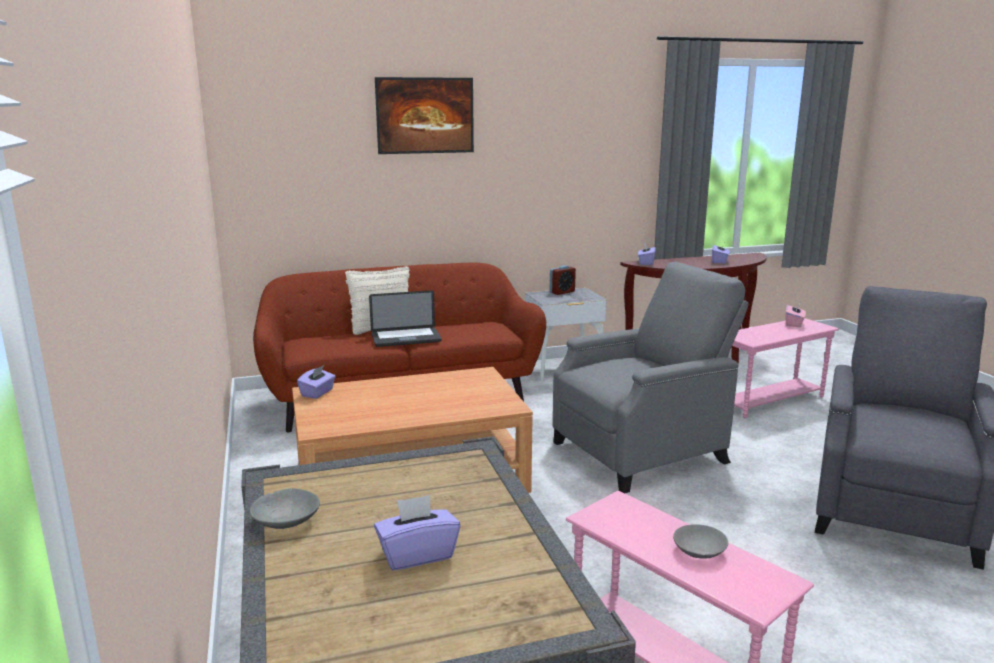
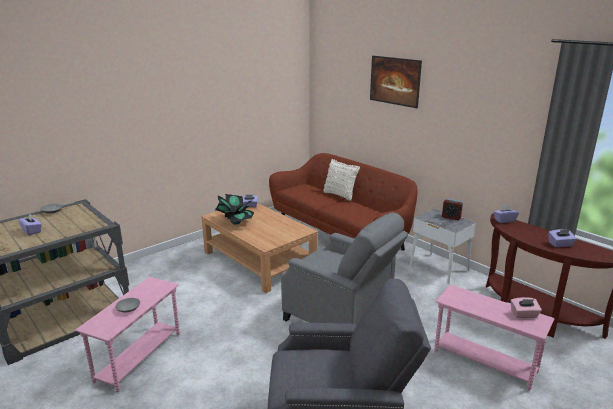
camera: 65 degrees right, 5 degrees up
(380, 414) = (235, 222): none -> potted plant
(406, 338) = (329, 203): laptop -> none

